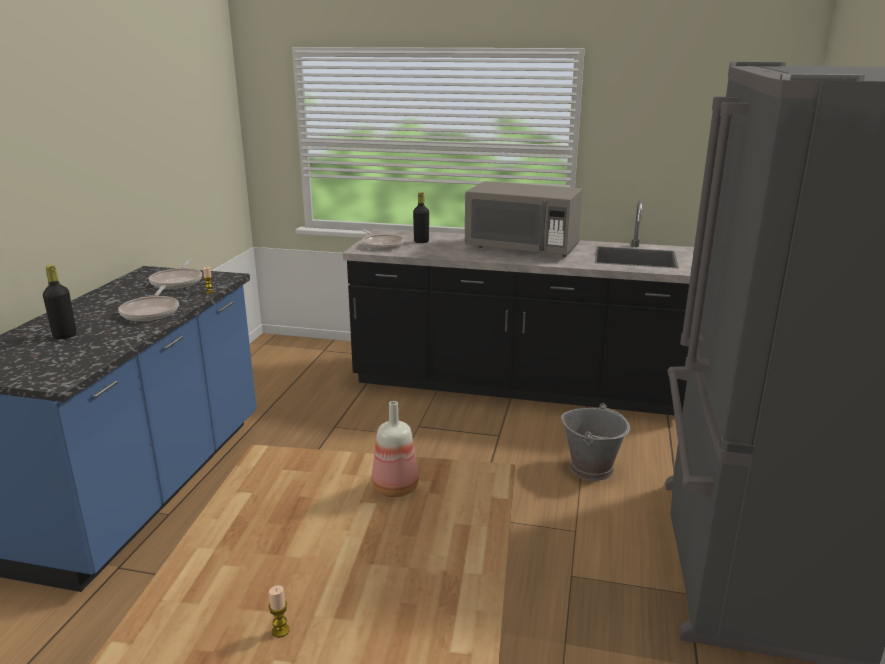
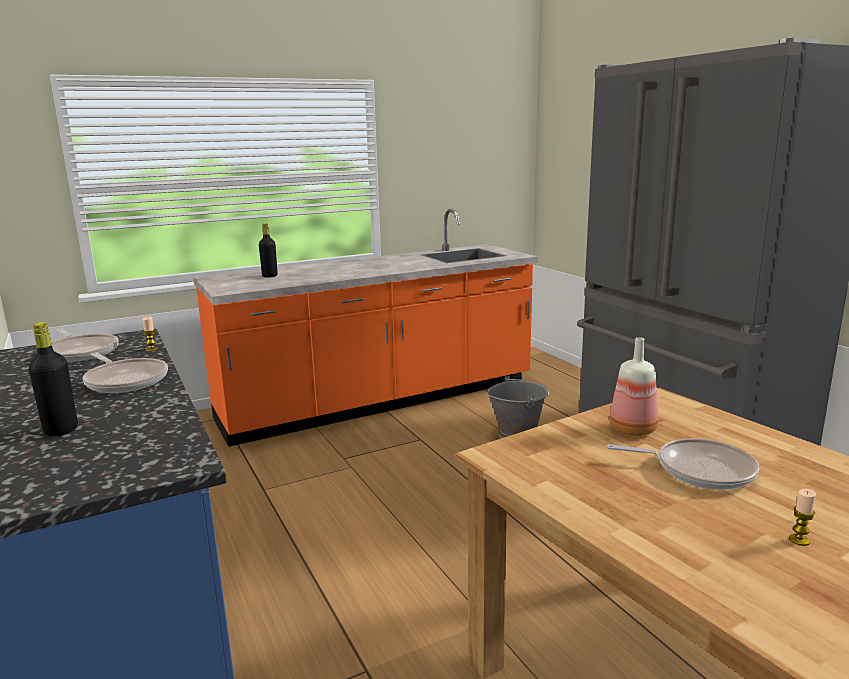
camera: 40 degrees left, 5 degrees down
(381, 245) = (237, 284): frying pan -> frying pan (698, 470)
(517, 386) = (379, 401): black counter -> orange counter
(522, 248) = (370, 265): grey microwave -> none

